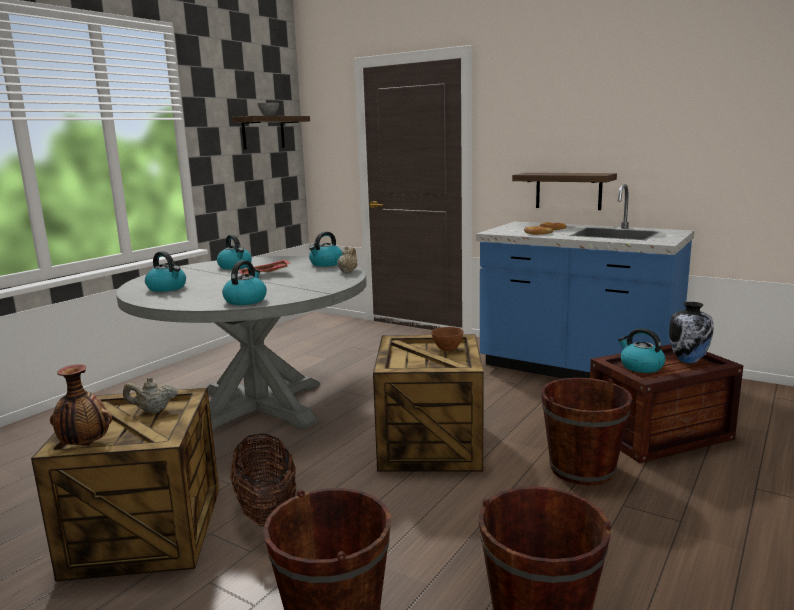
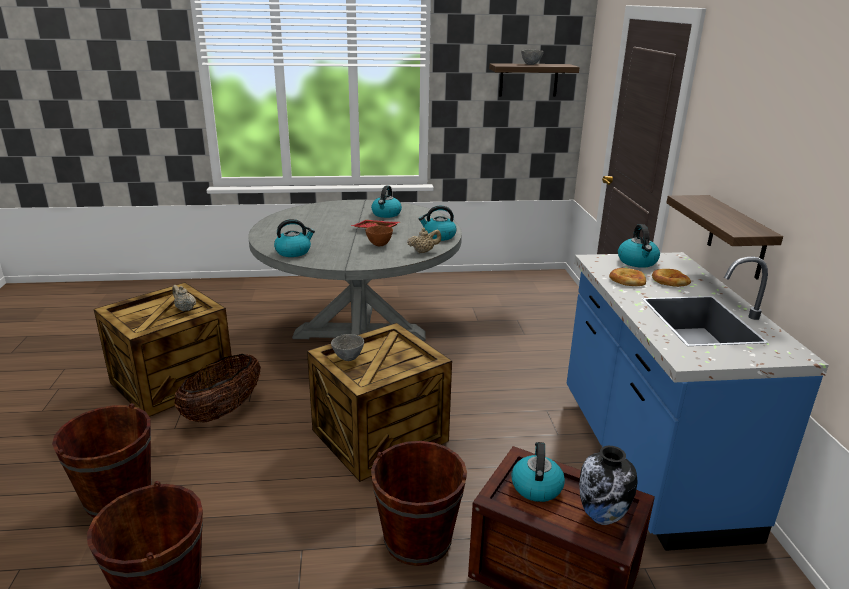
camera: 50 degrees right, 10 degrees up
(84, 445) = (125, 314): vase -> none
(167, 288) = (300, 220): kettle -> kettle (637, 262)
(407, 365) = (348, 358): none -> grey bowl
(448, 349) = (406, 362): brown bowl -> brown bowl (379, 245)

